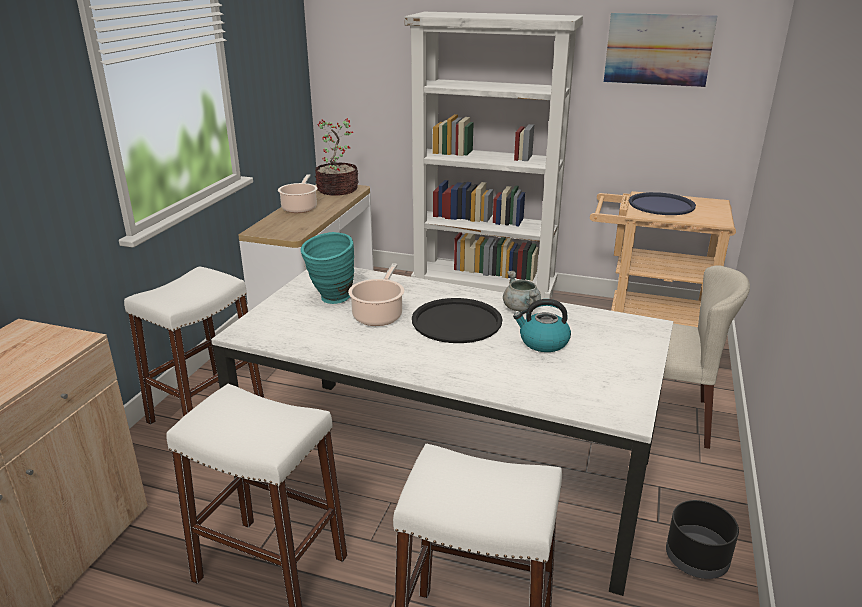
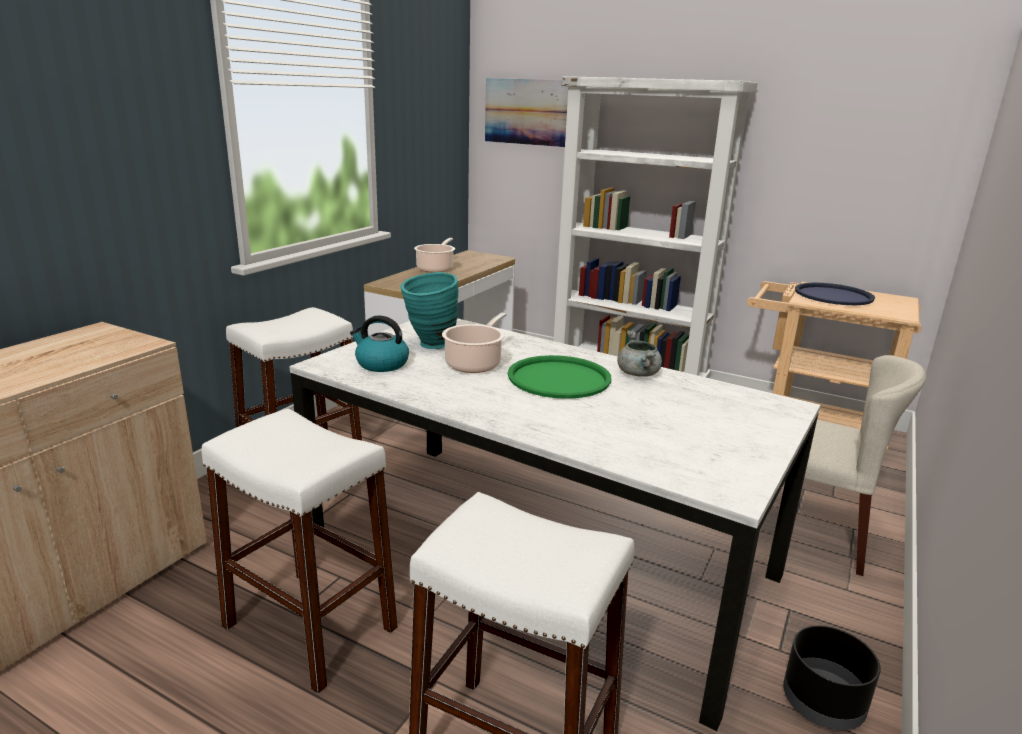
camera: 10 degrees right, 5 degrees down
(337, 190) = (480, 258): potted plant -> none
(456, 322) = (559, 378): black tray -> green tray
(543, 342) = (652, 408): kettle -> kettle (381, 364)
(658, 49) = (842, 121): picture -> picture (526, 112)

